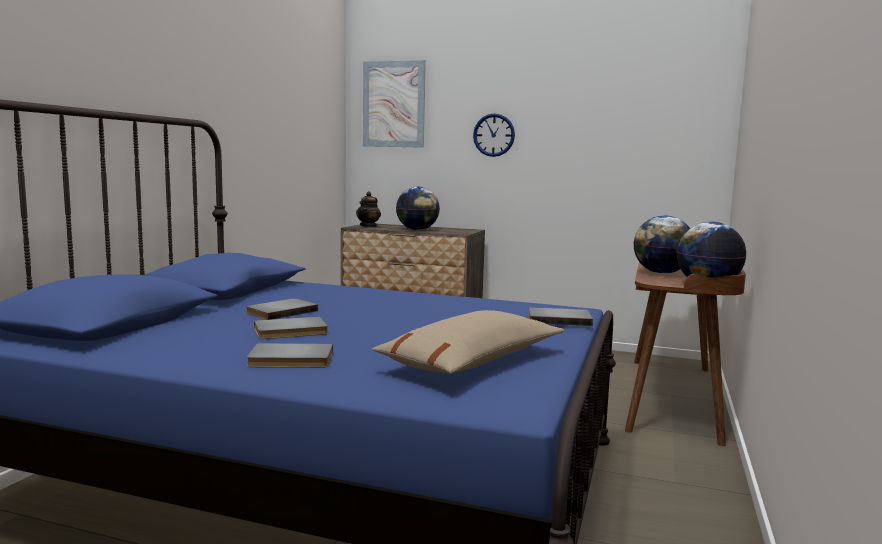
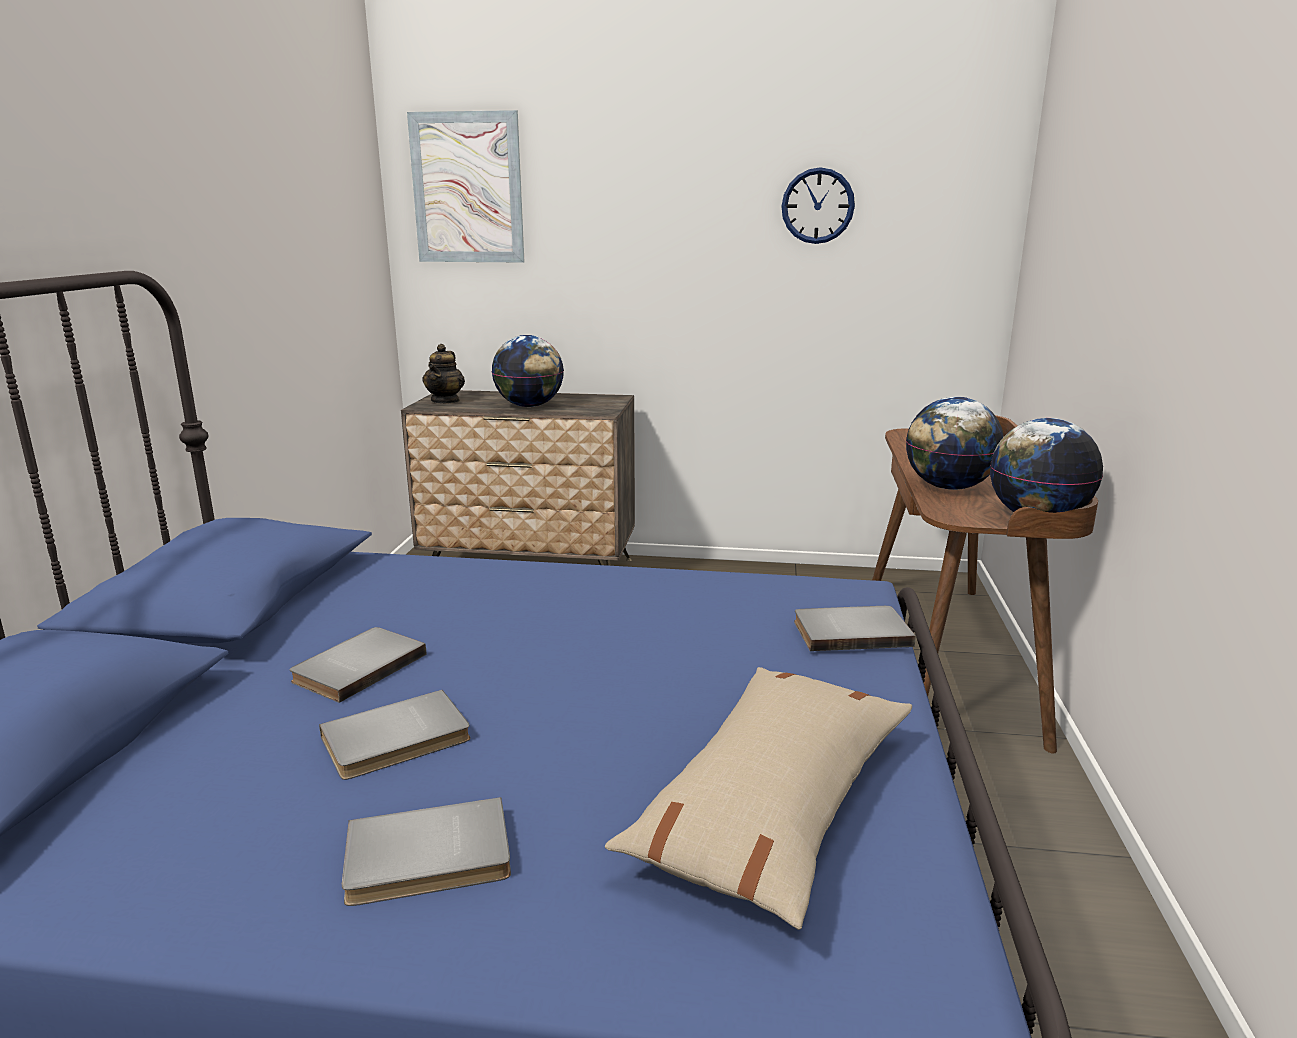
camera: 10 degrees left, 10 degrees up
(494, 135) = (641, 240): wall clock -> wall clock (817, 206)

